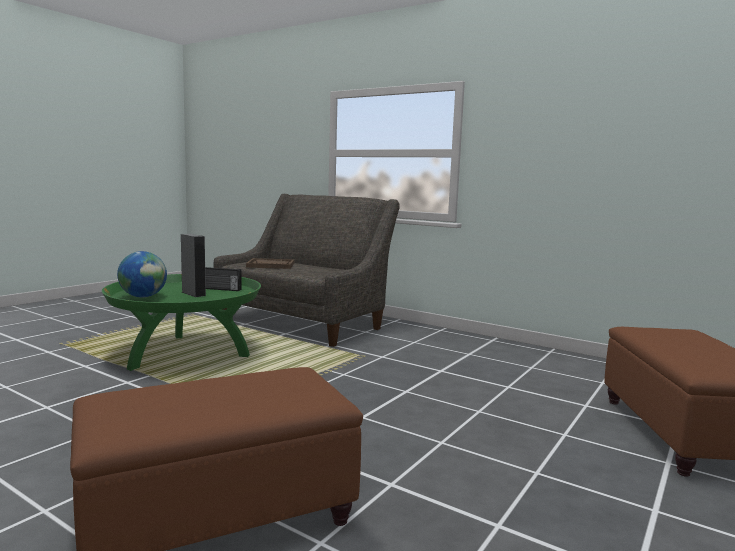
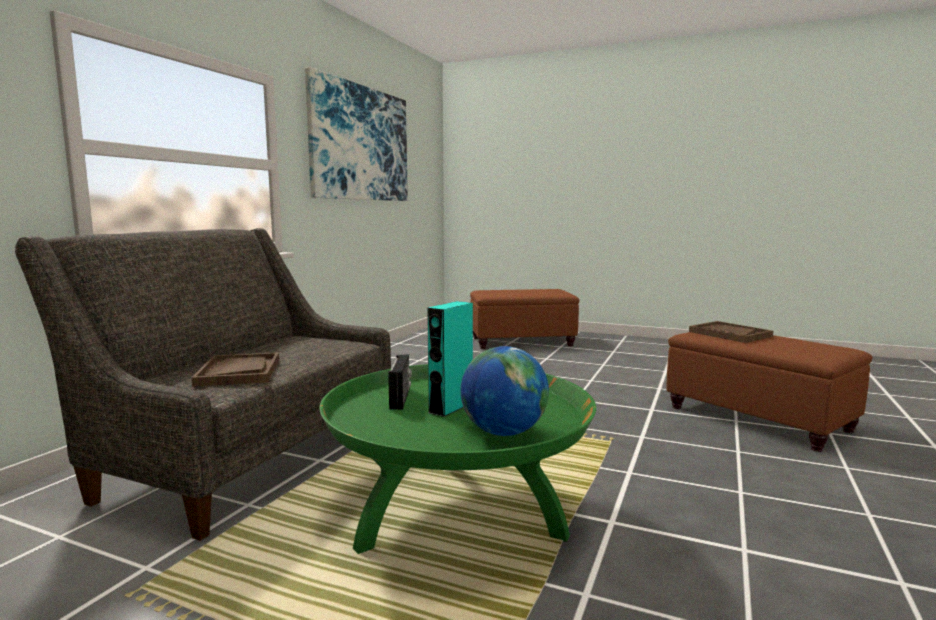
camera: 100 degrees left, 0 degrees up
(193, 294) = (451, 407): grey speaker -> turquoise speaker
(279, 392) = (729, 334): none -> brown tray
(589, 118) = (360, 143): none -> picture

